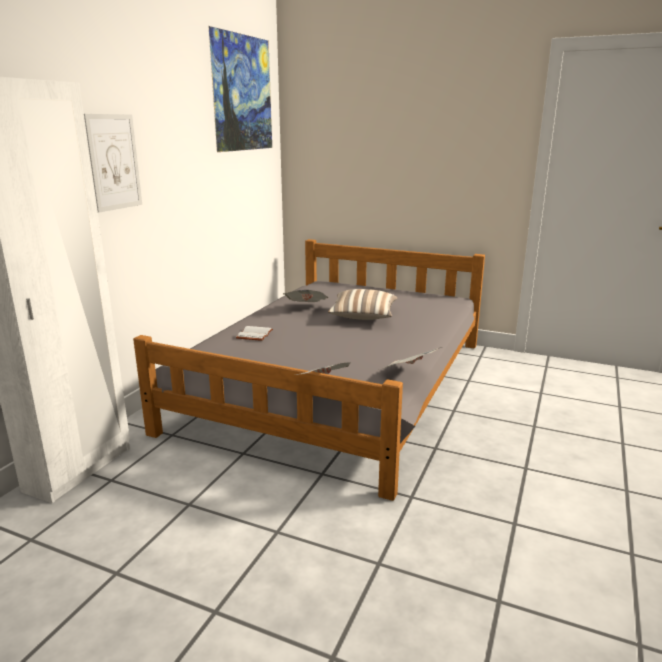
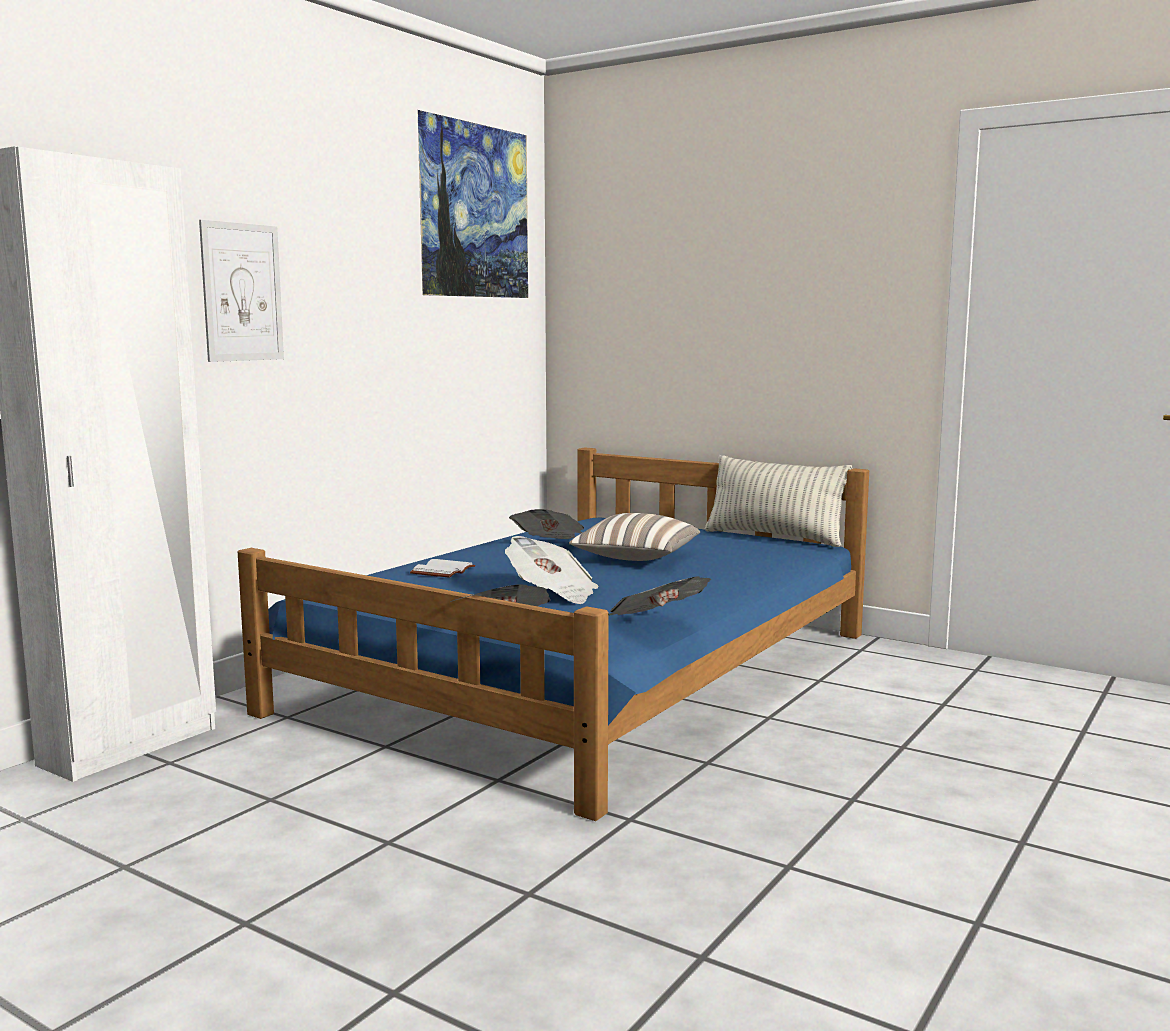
camera: 10 degrees right, 10 degrees down
(332, 351) = (552, 594): none -> newspaper
(338, 384) = (588, 672): grey bed -> blue bed
(428, 293) = (774, 537): none -> pillow

